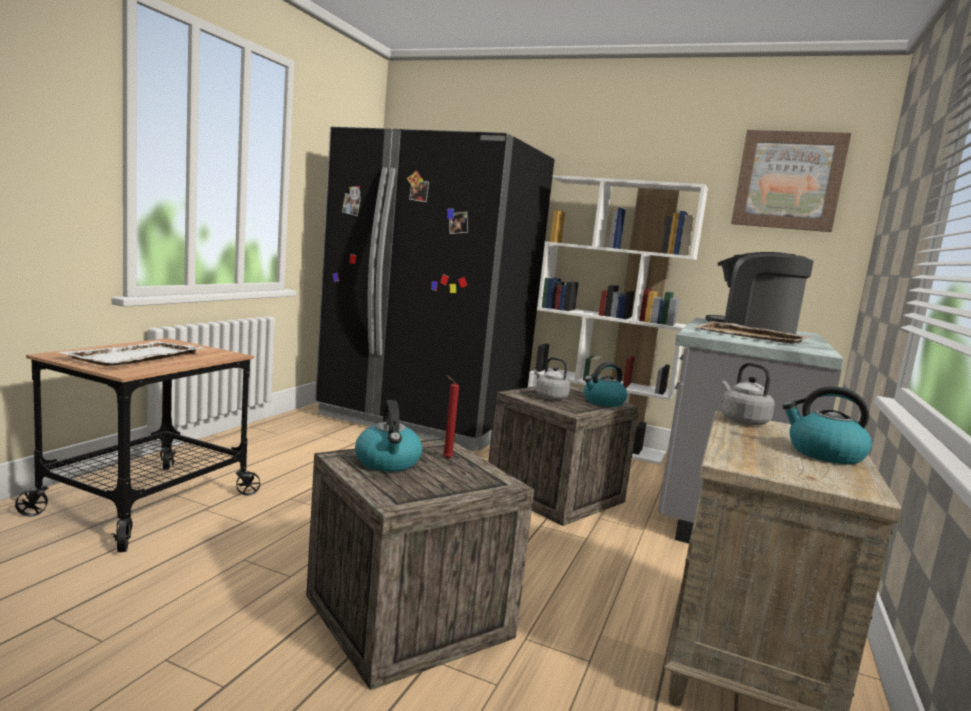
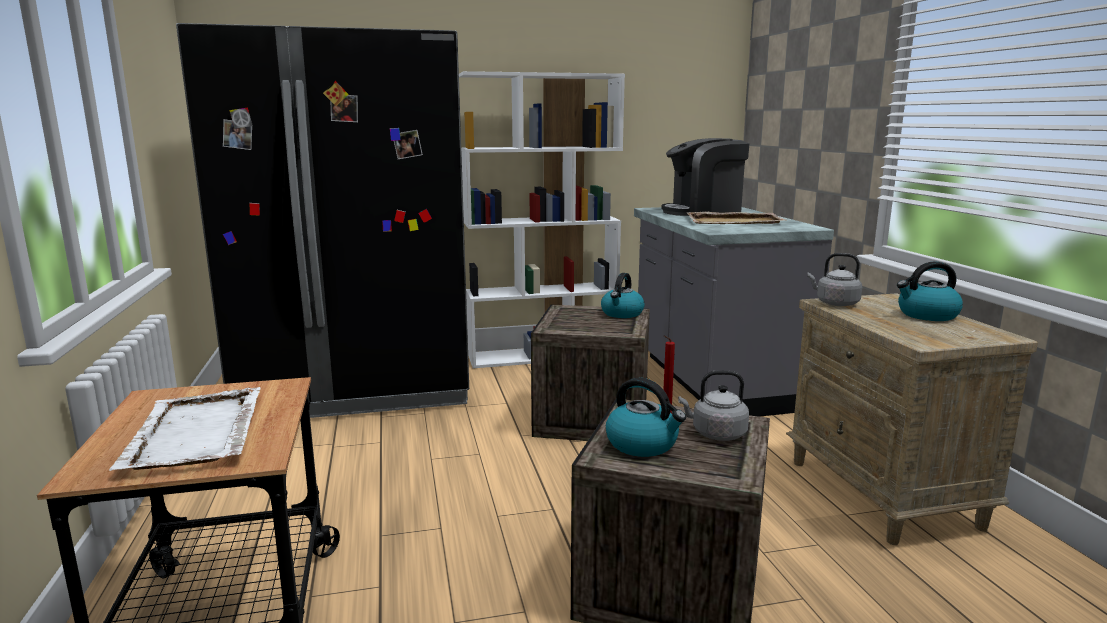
camera: 35 degrees left, 5 degrees up
(549, 397) = (580, 323): grey kettle -> grey kettle (716, 434)
(788, 180) = (676, 63): picture -> none

